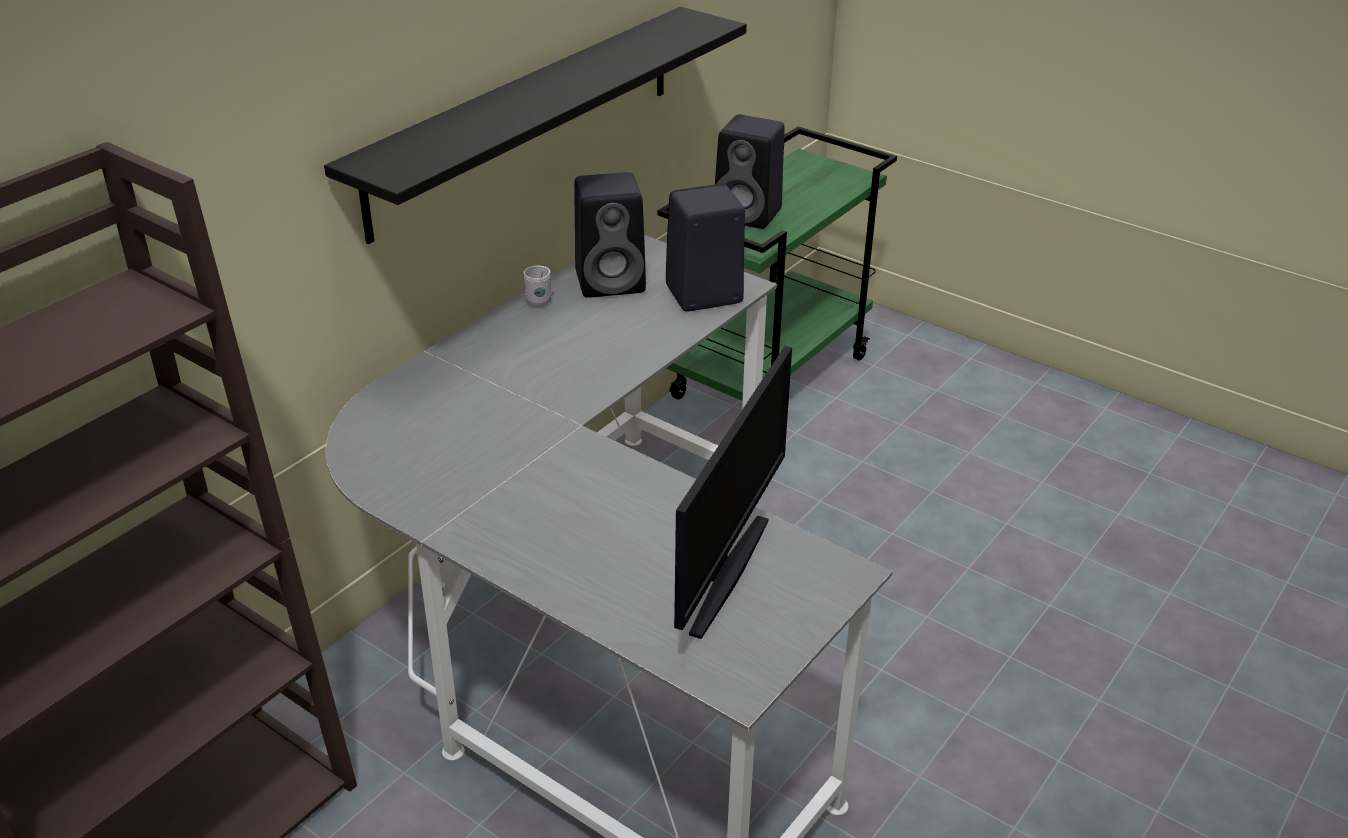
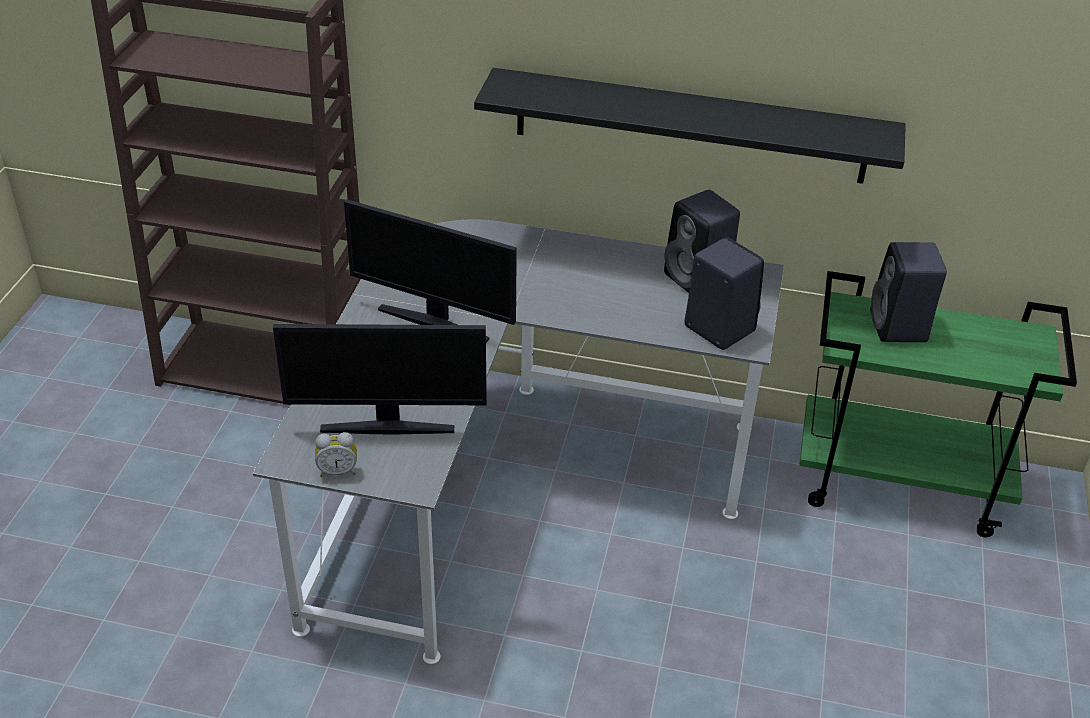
camera: 65 degrees right, 5 degrees up
(536, 299) = (644, 253): white mug -> none
(542, 483) = (434, 322): none -> monitor
(787, 639) = (338, 471): none -> alarm clock

